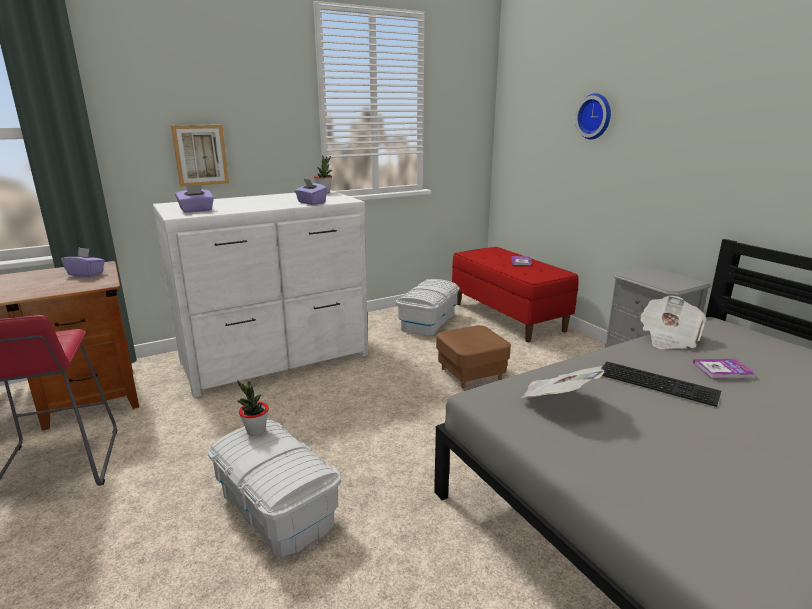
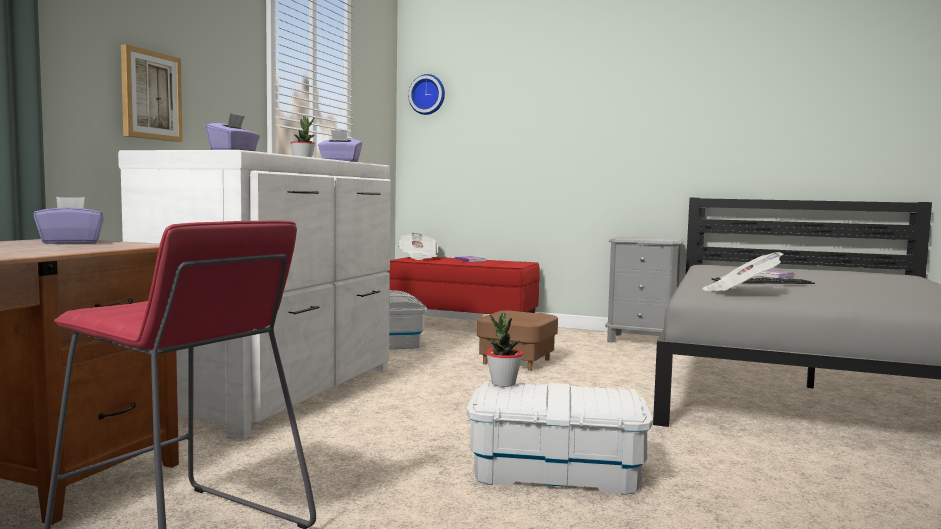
camera: 40 degrees left, 15 degrees down
(595, 116) = (536, 105): wall clock -> wall clock (427, 95)
(668, 338) = (707, 270): newspaper -> newspaper (418, 258)

